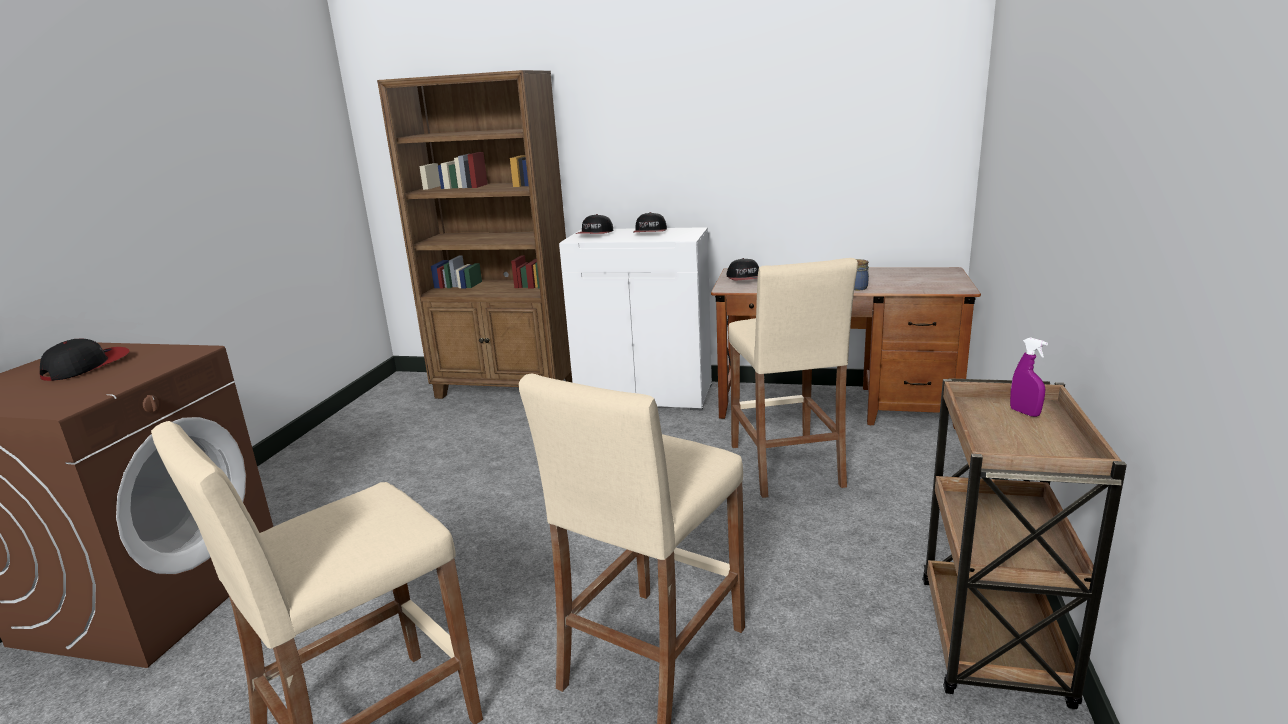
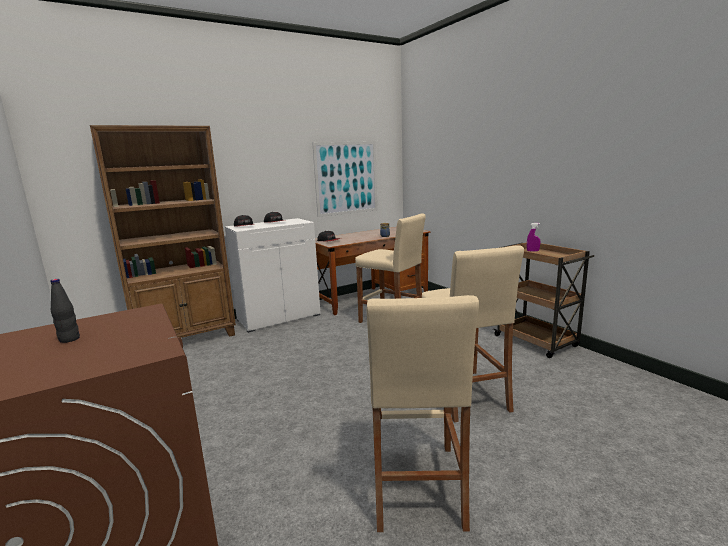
camera: 45 degrees left, 5 degrees down
(87, 366) = (69, 339): cap -> black bottle
(824, 154) = (346, 178): none -> picture

